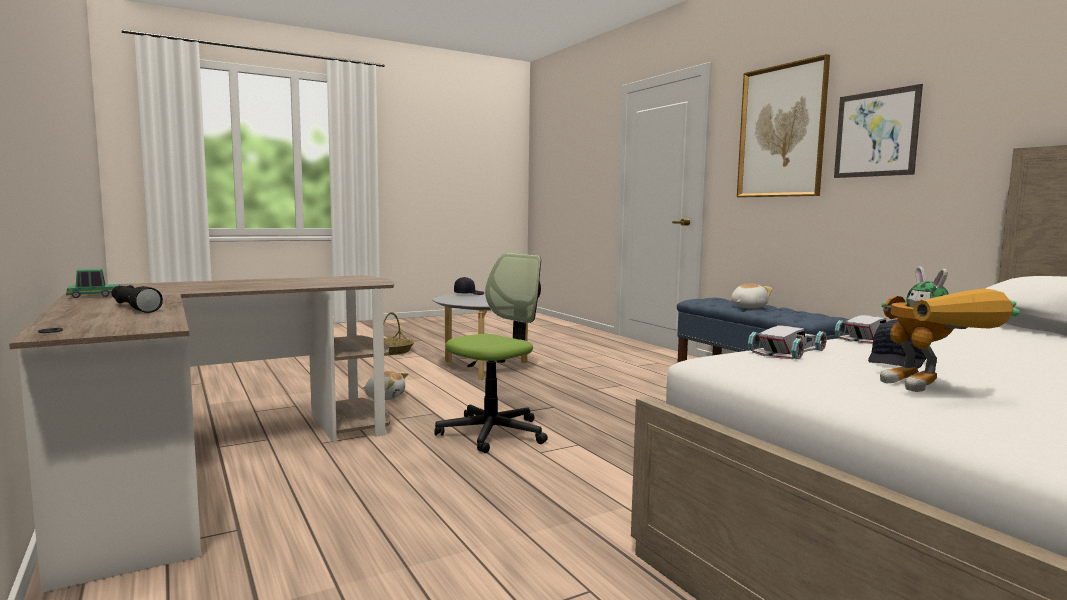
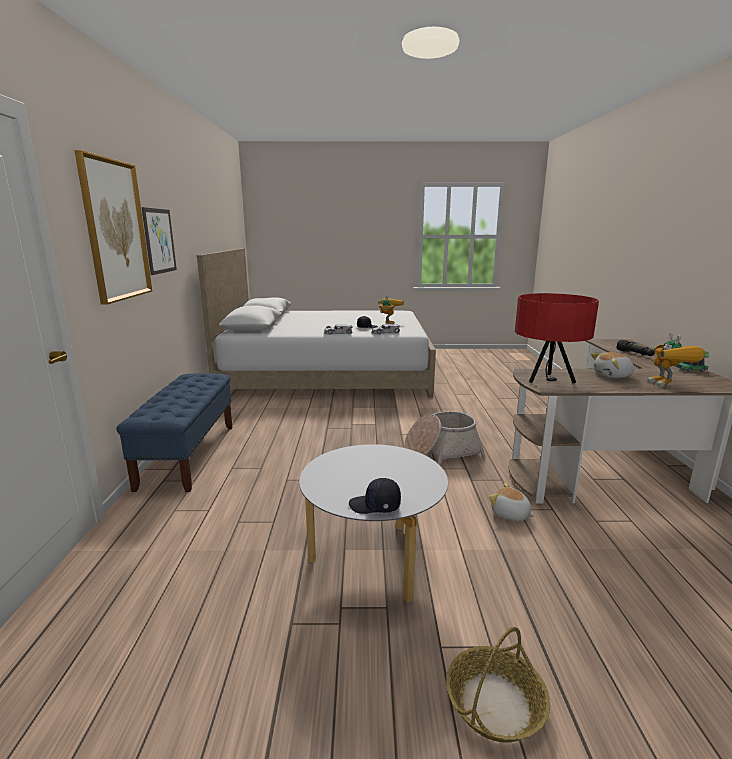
camera: 150 degrees left, 10 degrees up
(194, 283) = (669, 386): none -> toy robot
(352, 279) = (547, 381): none -> red table lamp
(493, 433) = (441, 451): office chair -> basket
(747, 307) = (186, 396): plush toy -> plush toy (613, 376)

